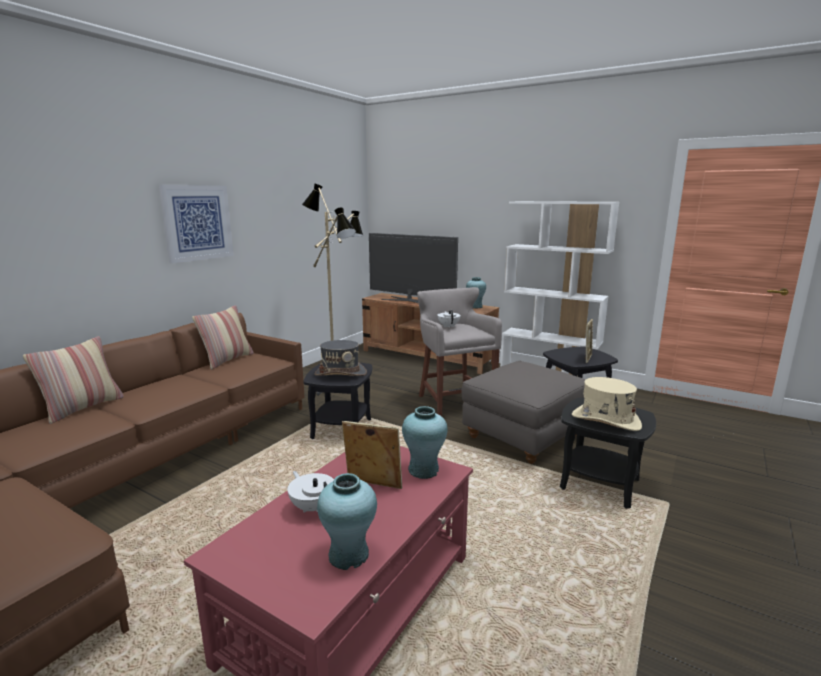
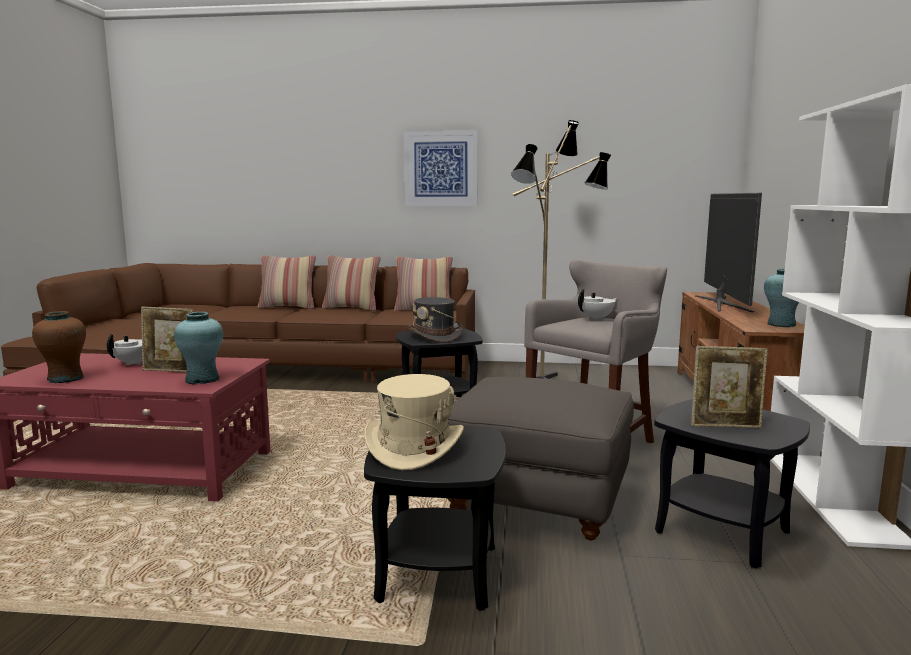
camera: 65 degrees right, 5 degrees down
(160, 382) = (351, 308): none -> pillow
(349, 555) = (65, 378): turquoise vase -> brown vase
(373, 485) = (170, 371): picture frame -> picture frame turned 105 degrees clockwise

